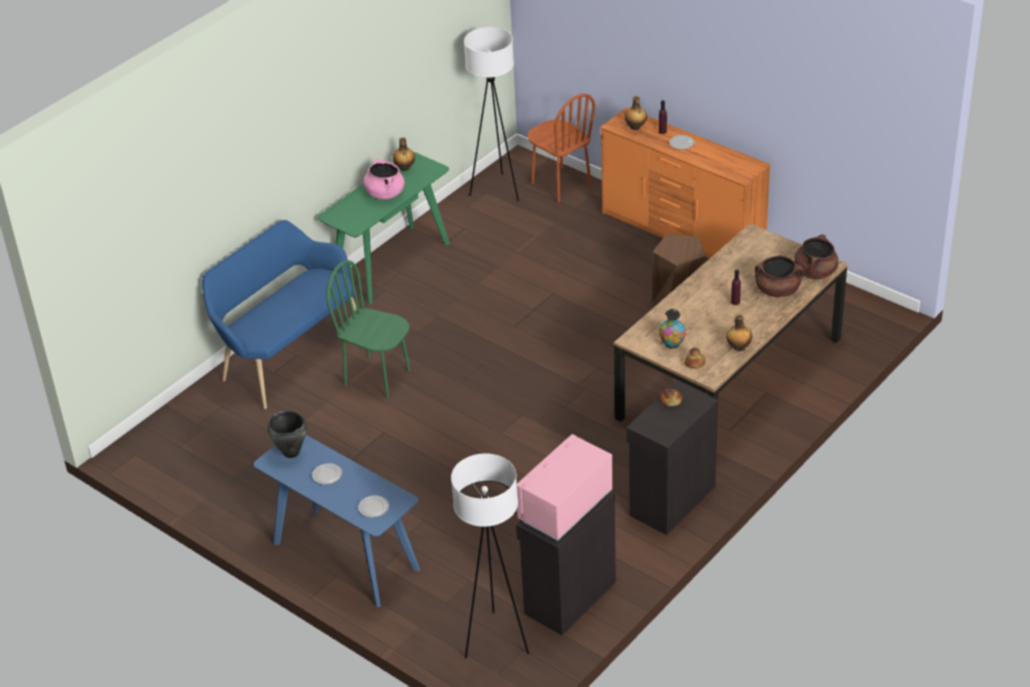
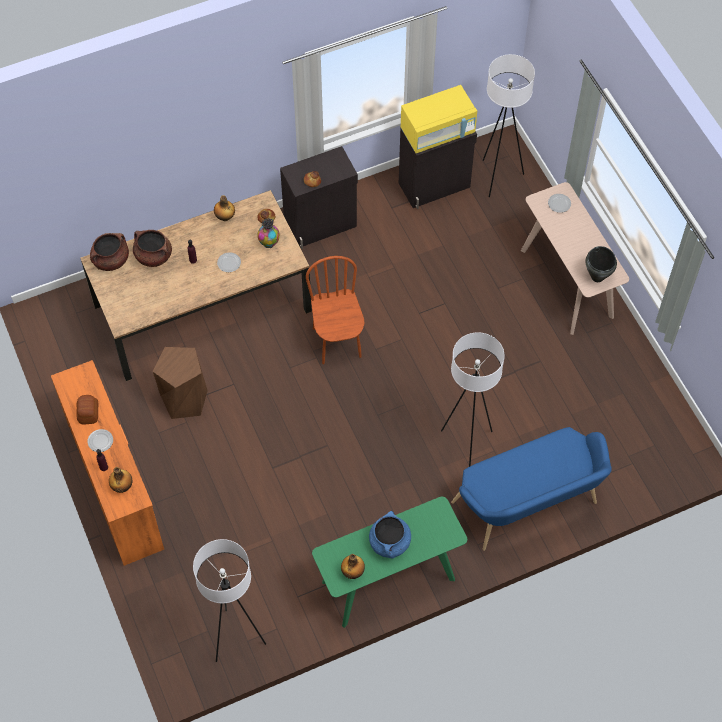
camera: 155 degrees left, 20 degrees up
(327, 475) = (579, 245): plate -> plate (229, 263)
(345, 556) = (567, 283): blue console table -> beige console table
(377, 377) = (466, 443): green chair -> white floor lamp
(385, 193) = (389, 543): pink cooking pot -> blue cooking pot
(560, 184) = (172, 613): brown chair -> brown chair (337, 342)
(565, 507) = (438, 132): pink microwave -> yellow microwave
(710, 154) = (88, 413): none -> bread

